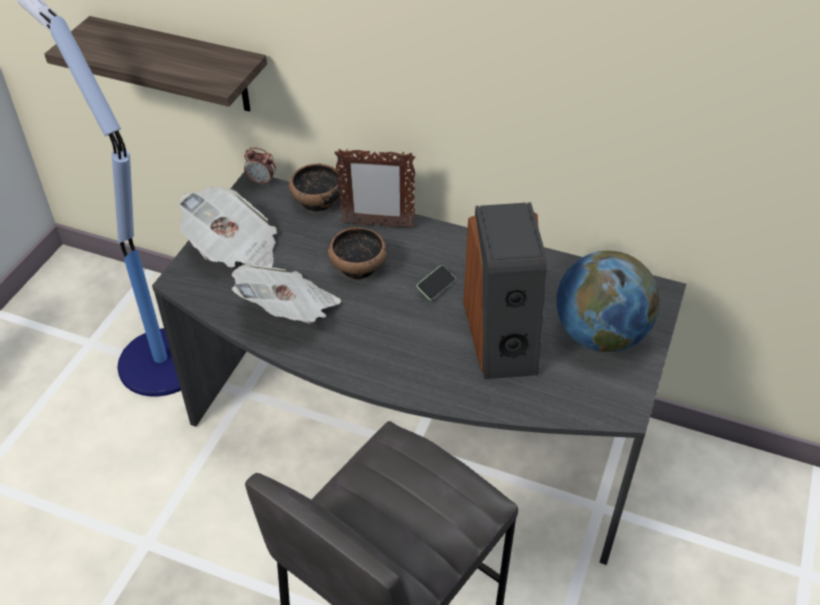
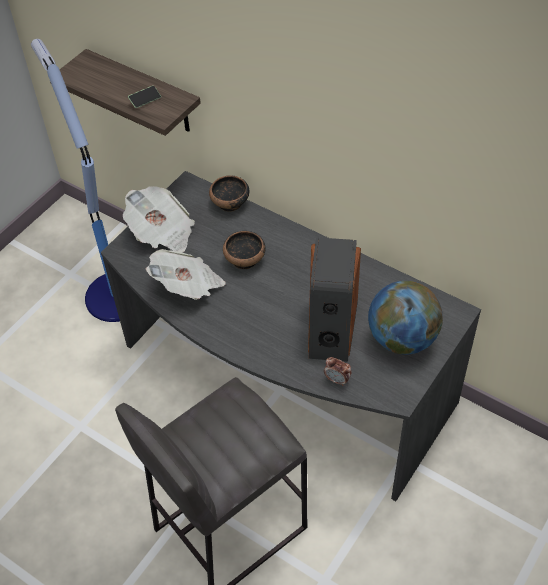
camera: 15 degrees right, 5 degrees up
(262, 181) = (194, 181): alarm clock -> alarm clock (337, 380)
(377, 225) = (267, 228): picture frame -> none
(436, 287) = (295, 283): phone -> phone (145, 100)

